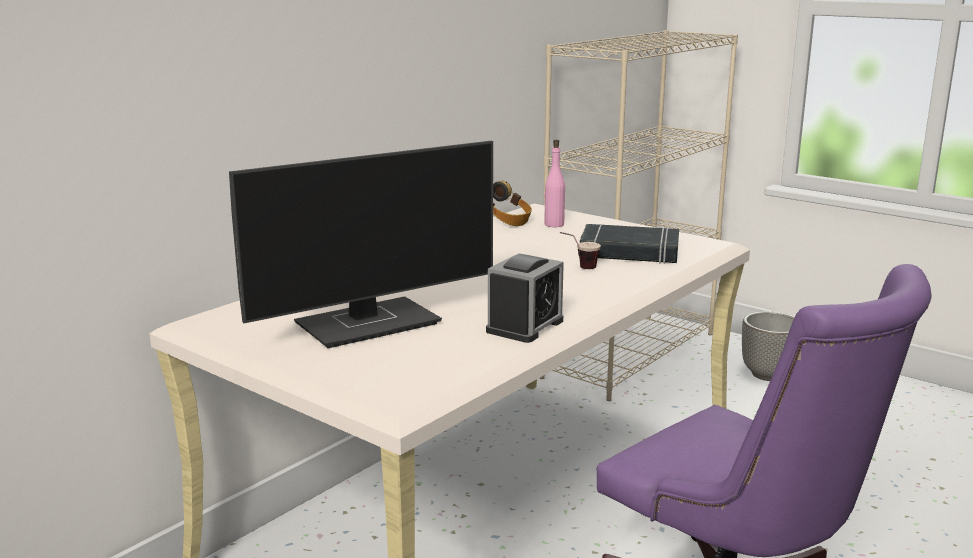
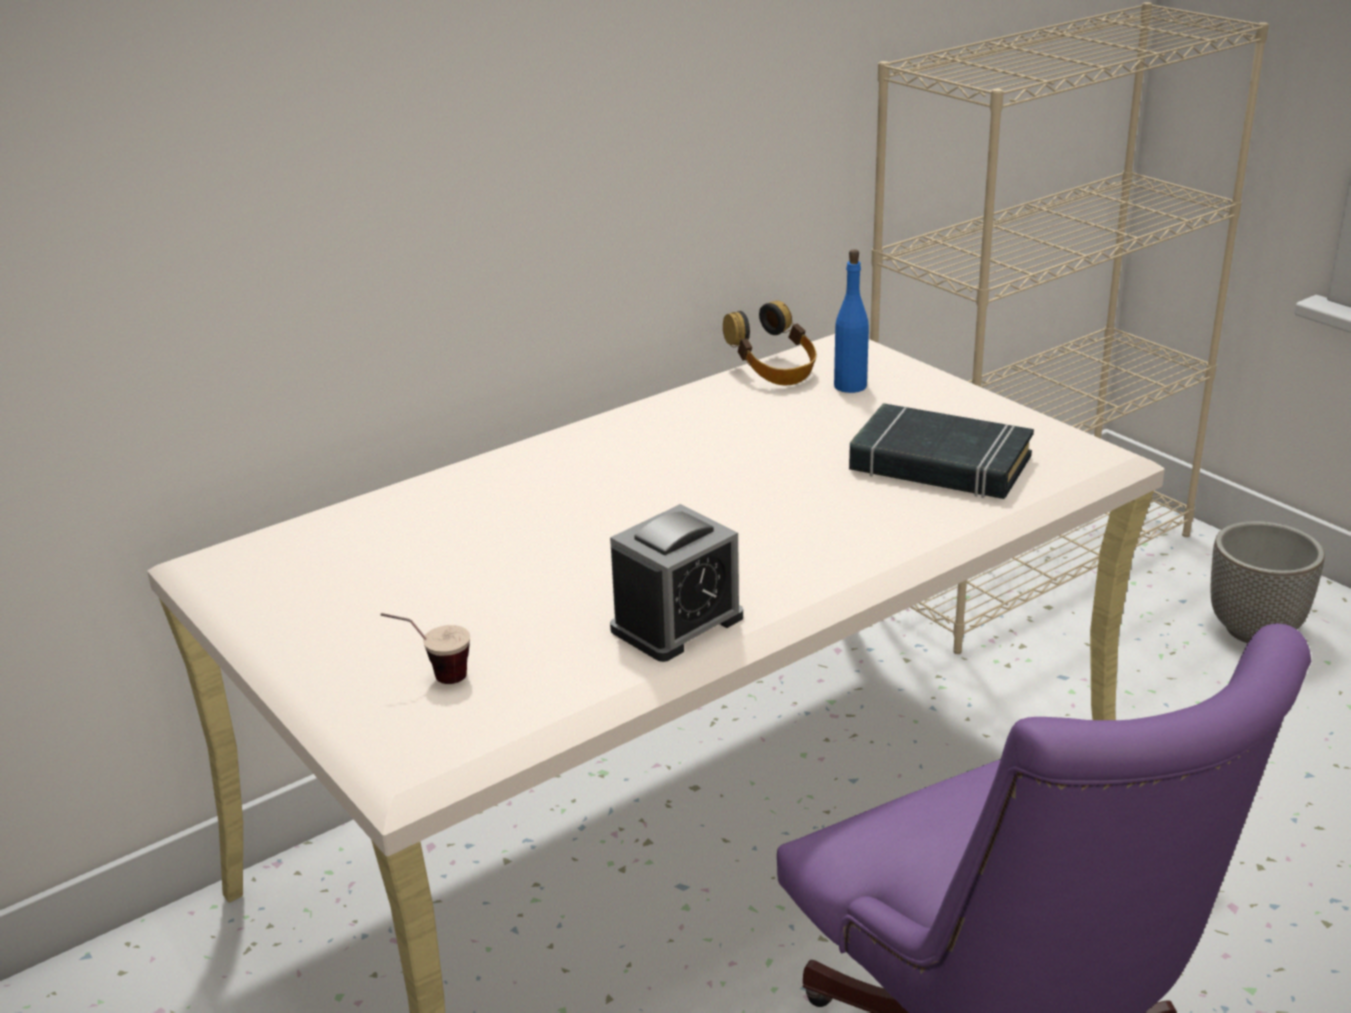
camera: 15 degrees right, 10 degrees up
(370, 323) = (449, 590): monitor -> none
(553, 224) = (849, 386): pink bottle -> blue bottle
(579, 268) = (834, 496): cup -> cup (432, 677)

